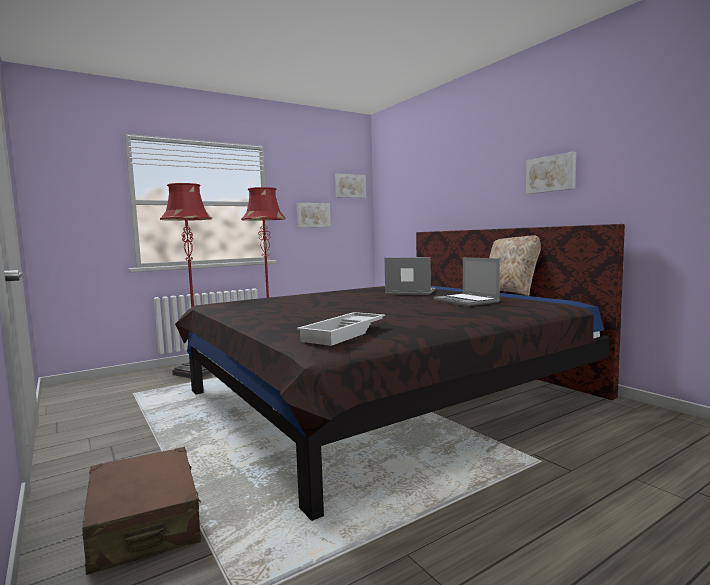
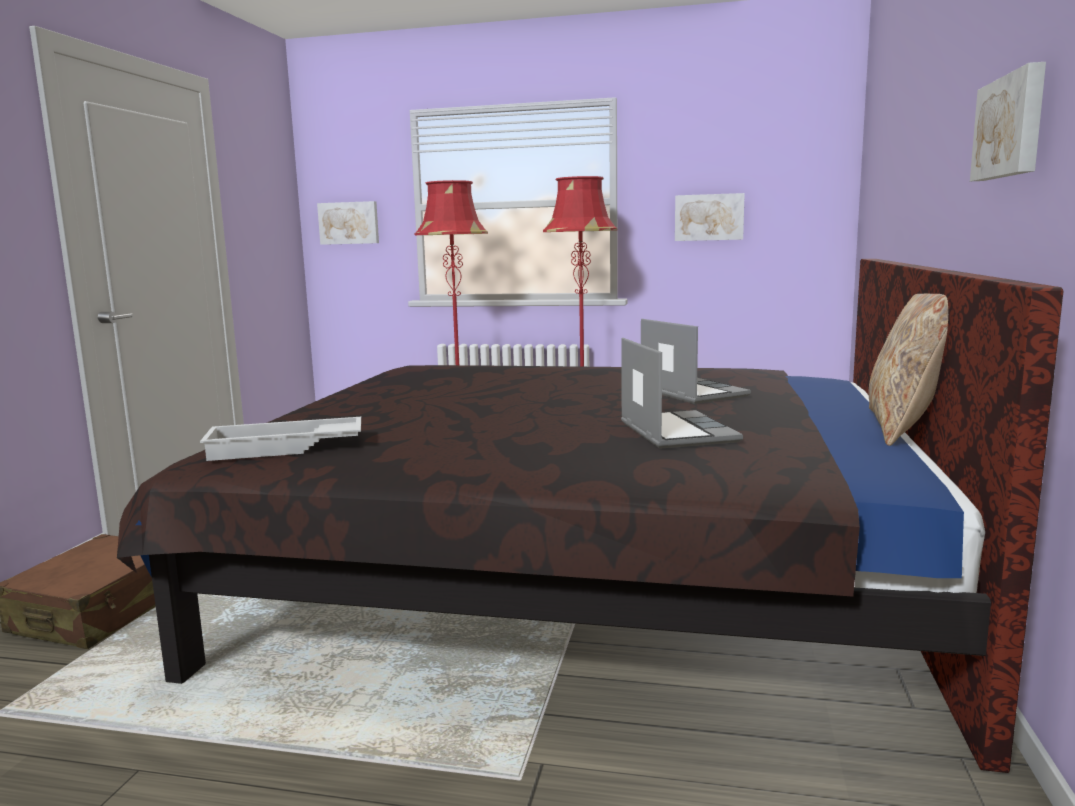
camera: 45 degrees right, 5 degrees up
(349, 186) = (799, 154): picture -> picture (349, 223)
(467, 301) = (675, 432): laptop -> laptop turned 150 degrees clockwise

